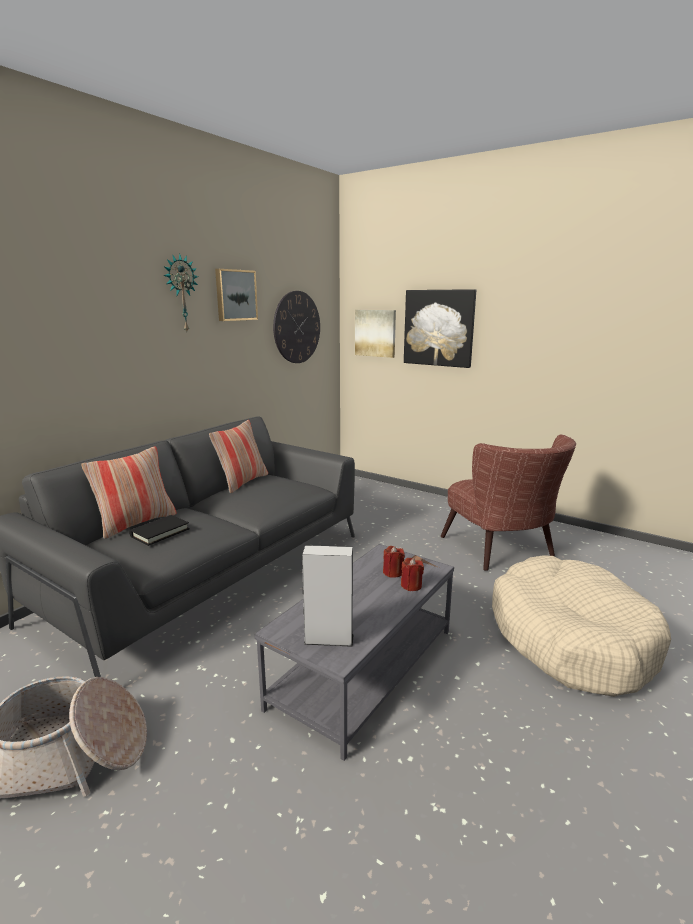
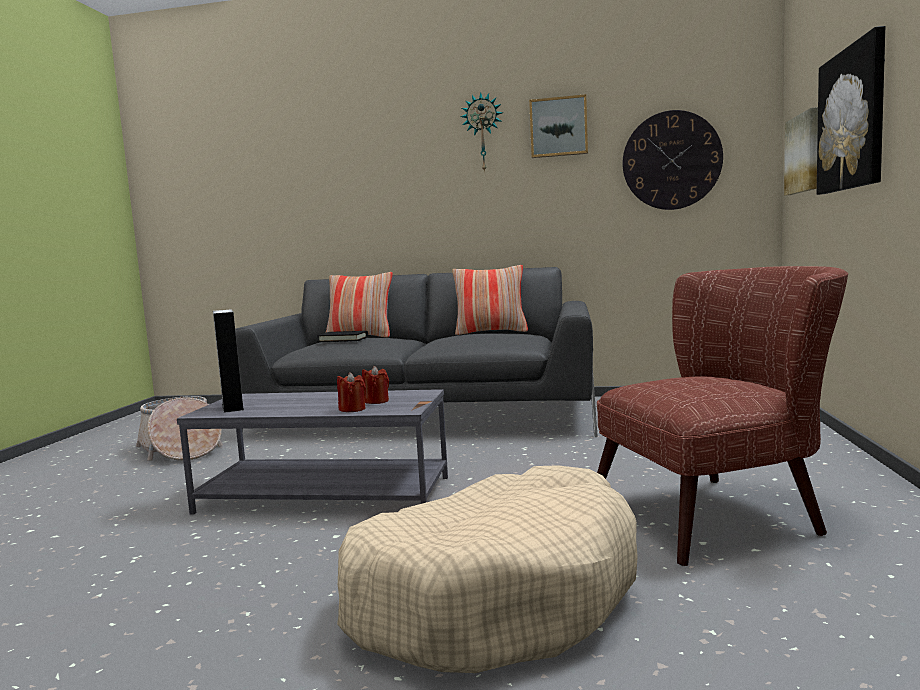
camera: 65 degrees right, 10 degrees down
(503, 552) = (721, 514): brown armchair -> brown armchair turned 150 degrees counterclockwise

